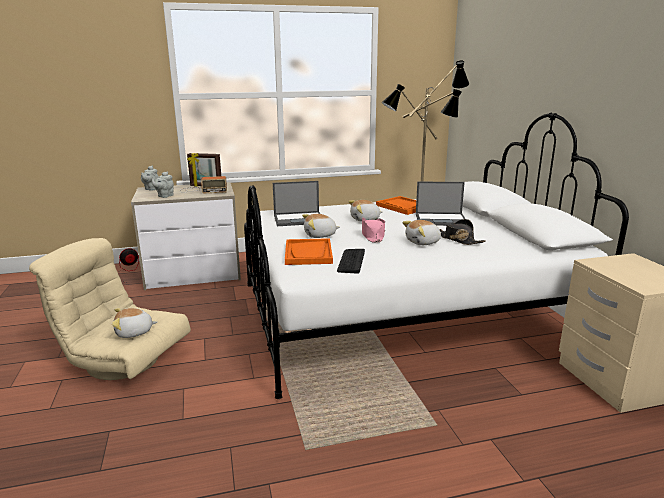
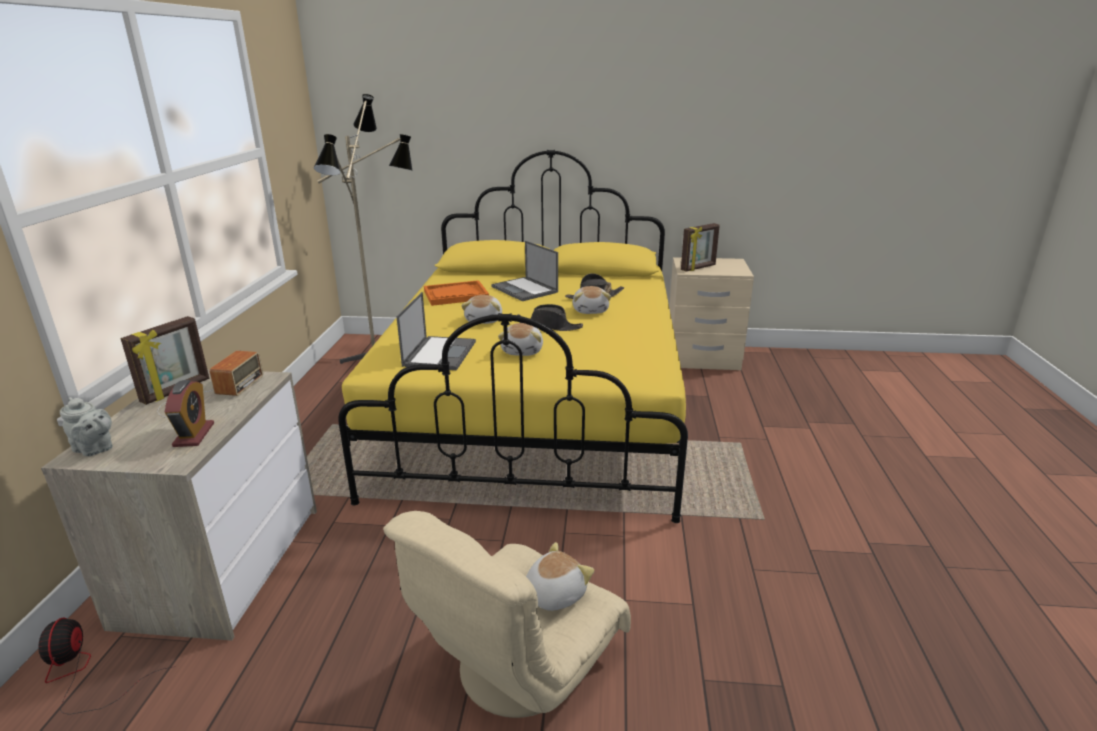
camera: 70 degrees left, 5 degrees up
(134, 332) = (553, 594): plush toy -> plush toy turned 135 degrees counterclockwise
(164, 196) = (194, 435): grey teapot -> alarm clock
(308, 253) = (585, 365): orange tray -> none
(351, 261) = (625, 349): keyboard -> none
(373, 235) = (549, 326): pink hat -> black hat
(403, 314) = (537, 409): white bed -> yellow bed
(441, 220) = (525, 289): laptop -> laptop turned 120 degrees clockwise
(616, 266) = (698, 268): none -> picture frame

